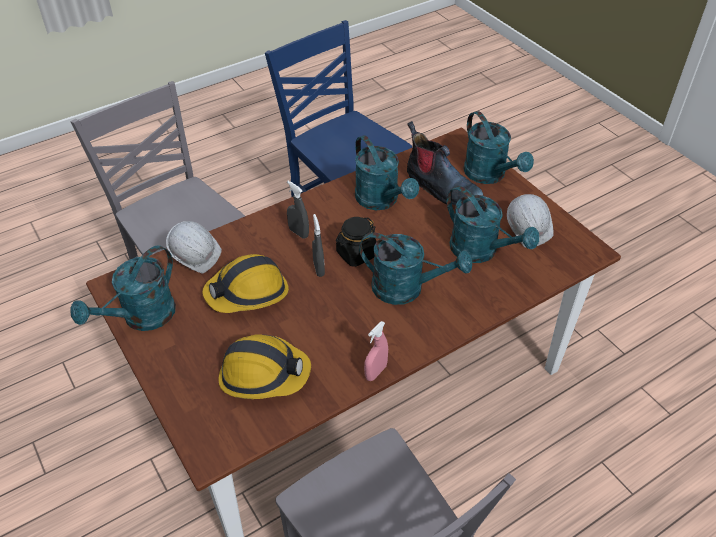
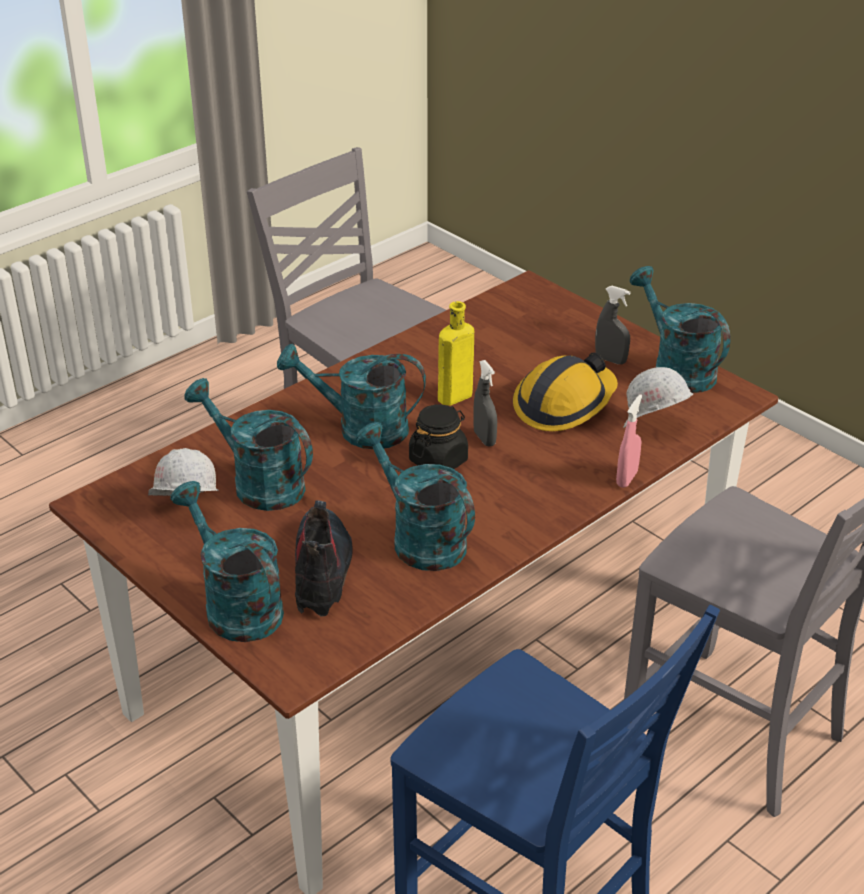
camera: 170 degrees right, 10 degrees down
(141, 318) = (676, 368): turquoise watering can -> turquoise watering can turned 60 degrees counterclockwise
(263, 374) = (506, 339): hard hat -> none
(298, 232) = (532, 478): grey spray bottle -> grey spray bottle (610, 360)
(330, 311) = (453, 397): none -> yellow bottle
(375, 372) = (383, 352): pink spray bottle -> pink spray bottle (627, 478)
(441, 188) = (322, 571): boot -> boot turned 60 degrees clockwise

